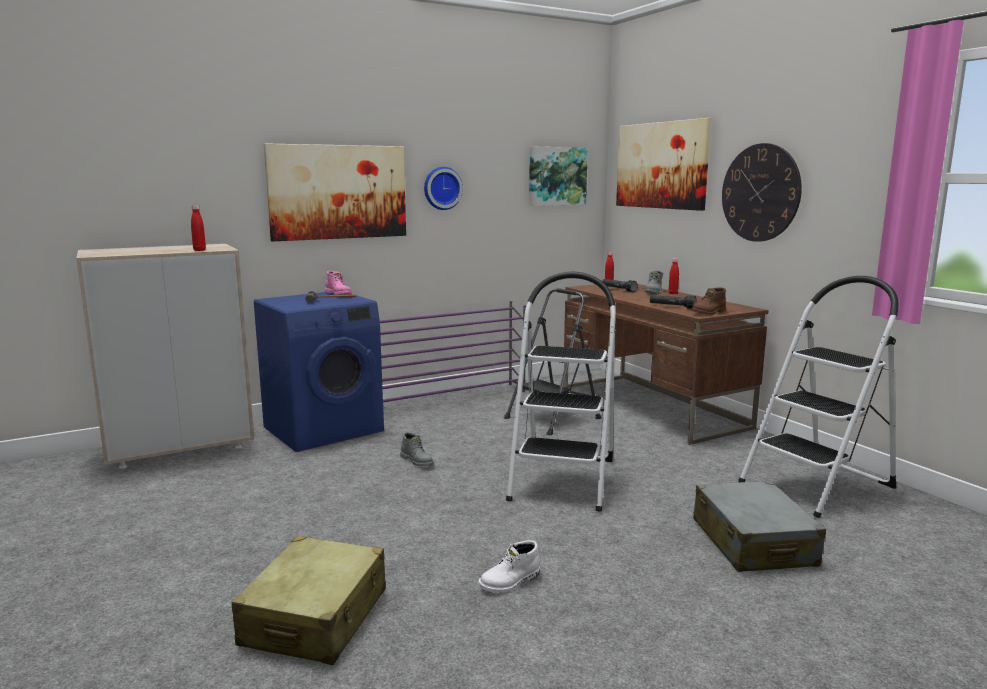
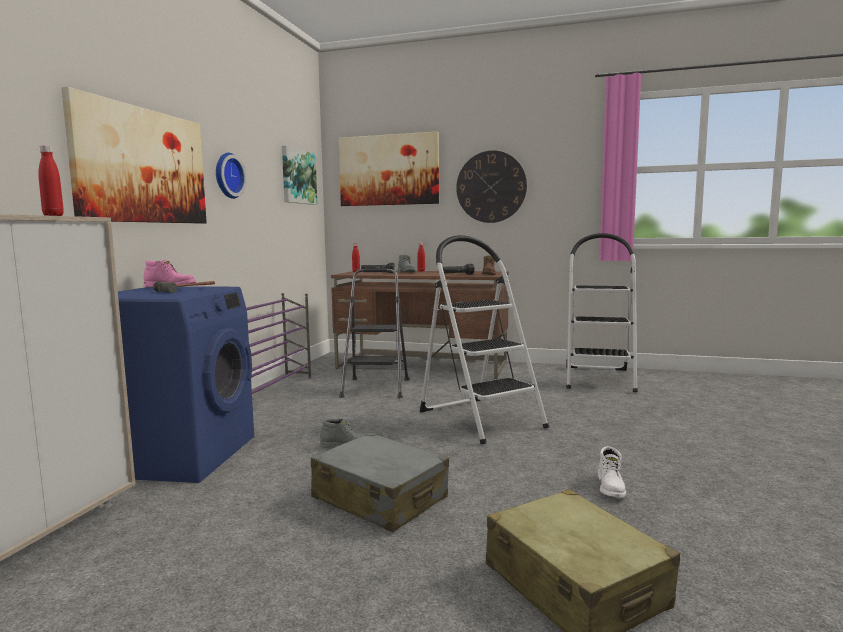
camera: 45 degrees left, 5 degrees down
(753, 543) = (646, 413): grey suitcase -> grey suitcase (380, 498)

